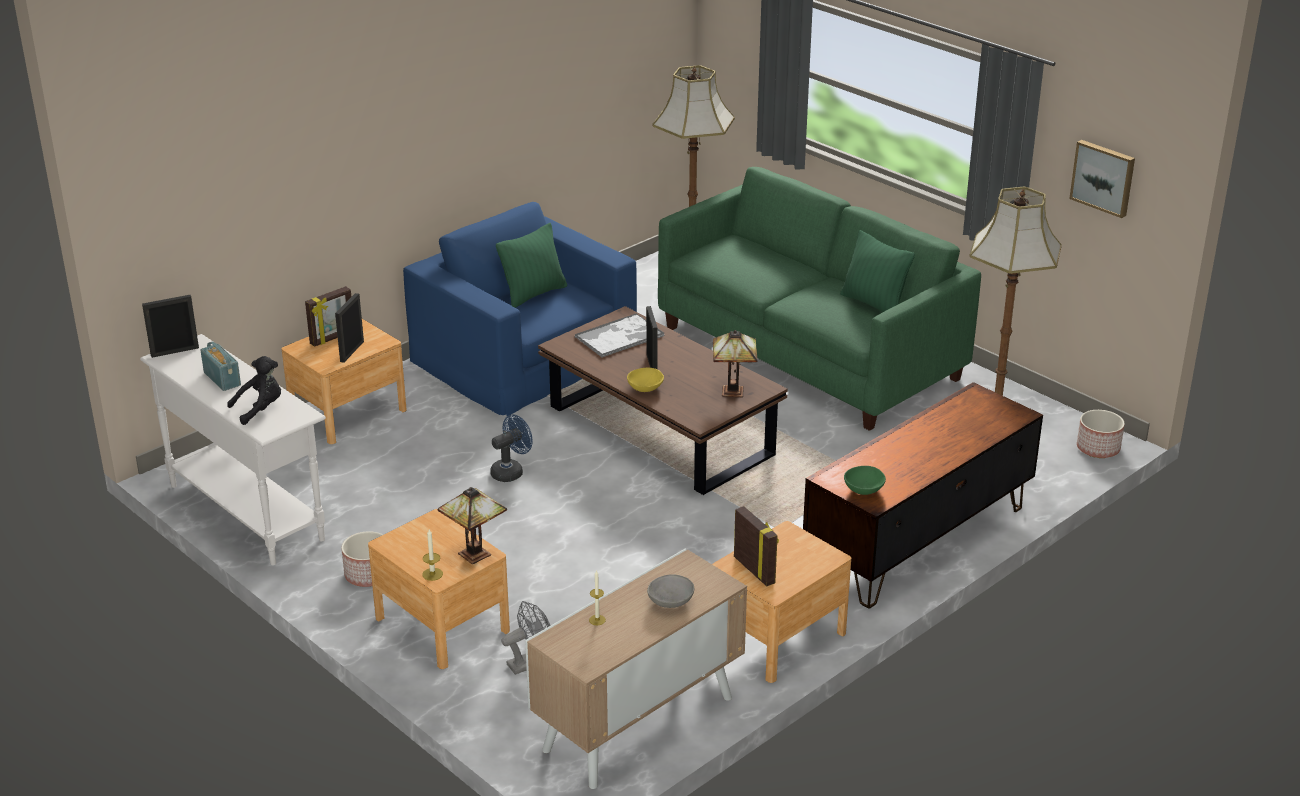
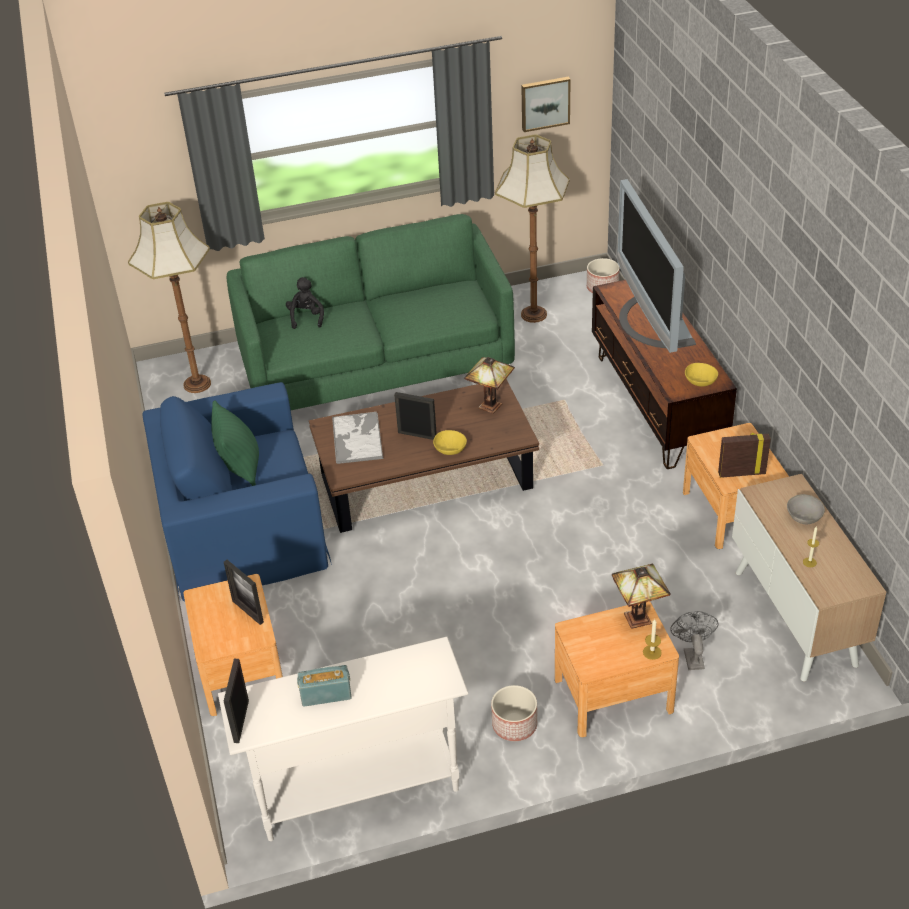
camera: 60 degrees left, 10 degrees up
(260, 409) = (405, 679): black plush toy -> black plush toy (306, 317)
(333, 338) = (210, 619): picture frame -> none
(511, 471) = (420, 587): blue fan -> none
(863, 489) = (700, 382): green bowl -> yellow bowl
(874, 304) = (437, 292): green pillow -> none
(946, 434) = (653, 321): none -> television

